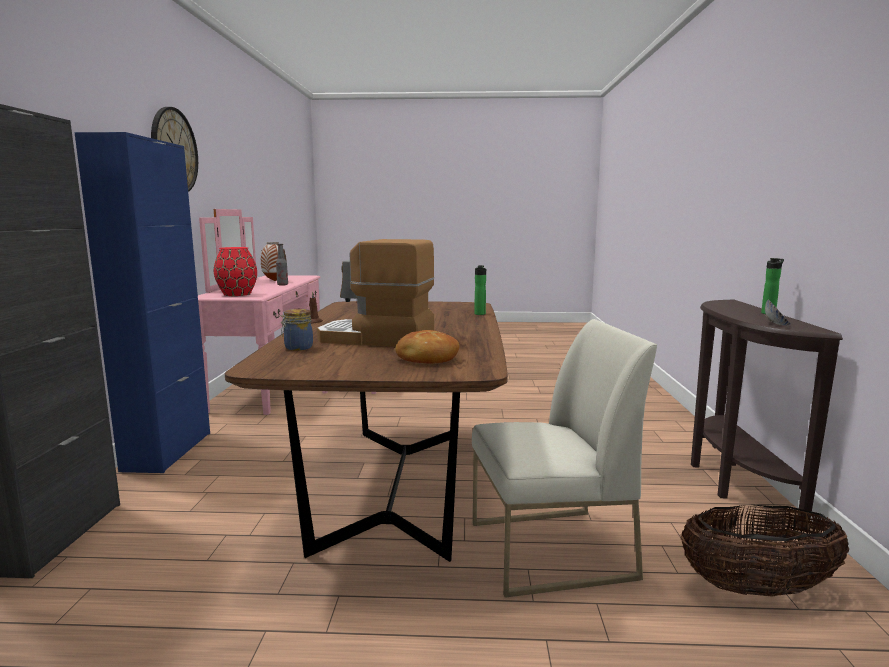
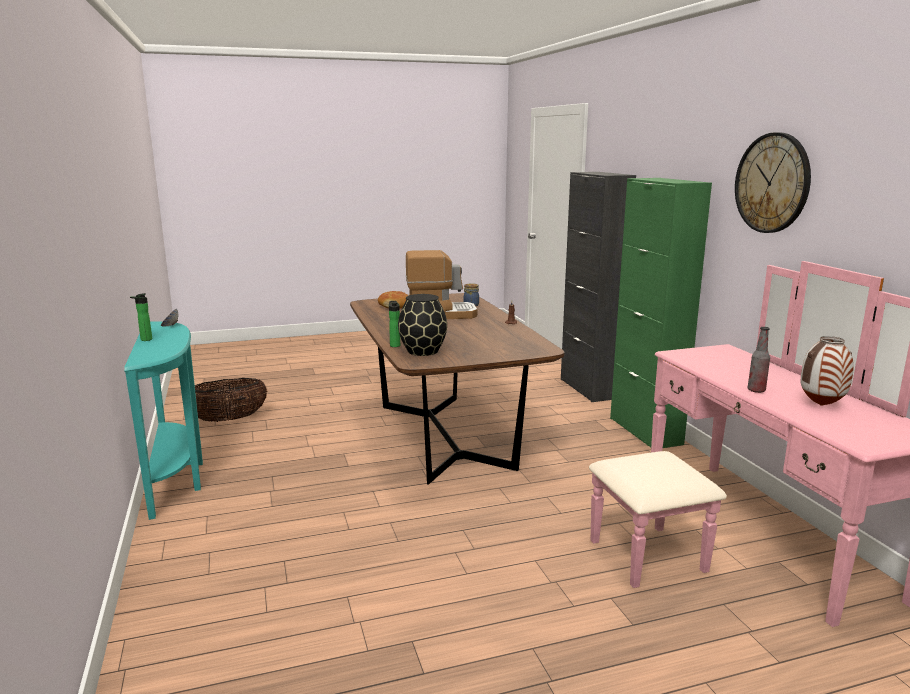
camera: 160 degrees right, 5 degrees up
(168, 451) = (645, 431): blue cabinet -> green cabinet
(237, 294) = (710, 356): red vase -> none
(457, 309) = (423, 351): none -> black vase
(549, 550) = (332, 418): white chair -> none
(732, 481) = (178, 478): brown console table -> turquoise console table

